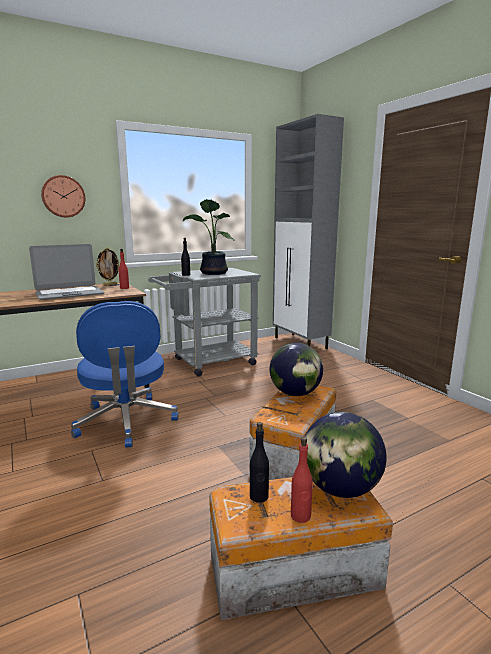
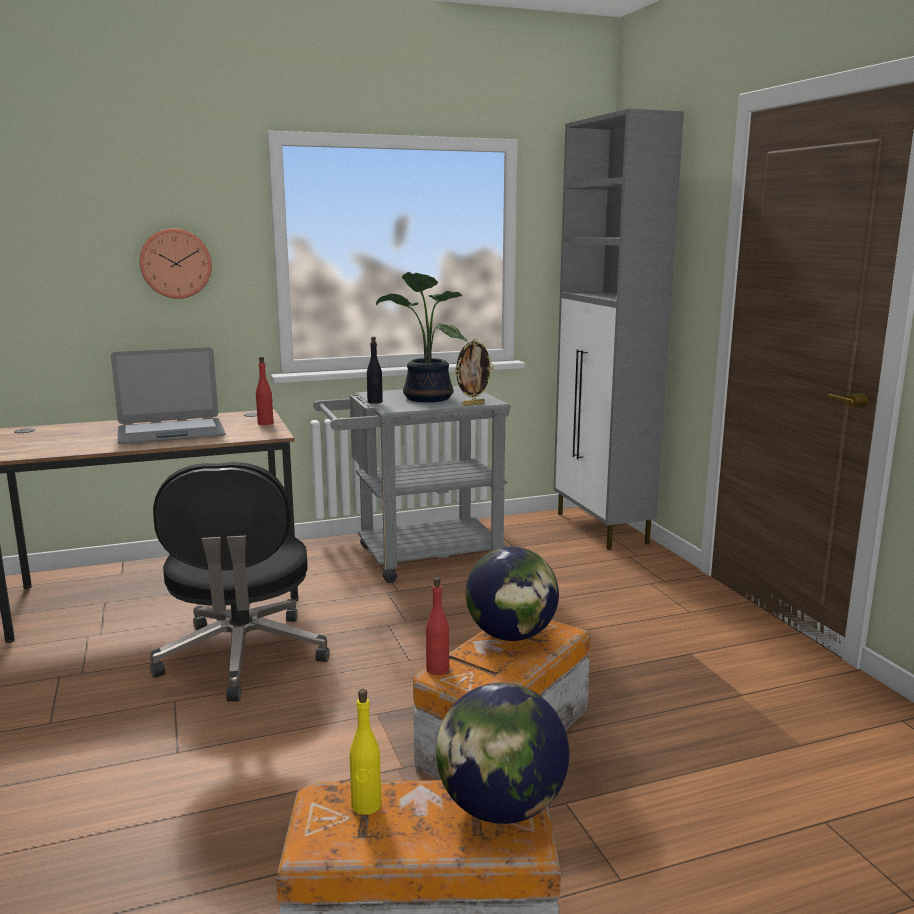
camera: 10 degrees right, 0 degrees up
(110, 285) = (245, 415): picture frame -> picture frame (473, 404)
(126, 422) = (242, 657): blue office chair -> black office chair
(259, 496) = (366, 805): black bottle -> yellow bottle
(300, 516) = (415, 843): red bottle -> red bottle (437, 669)

